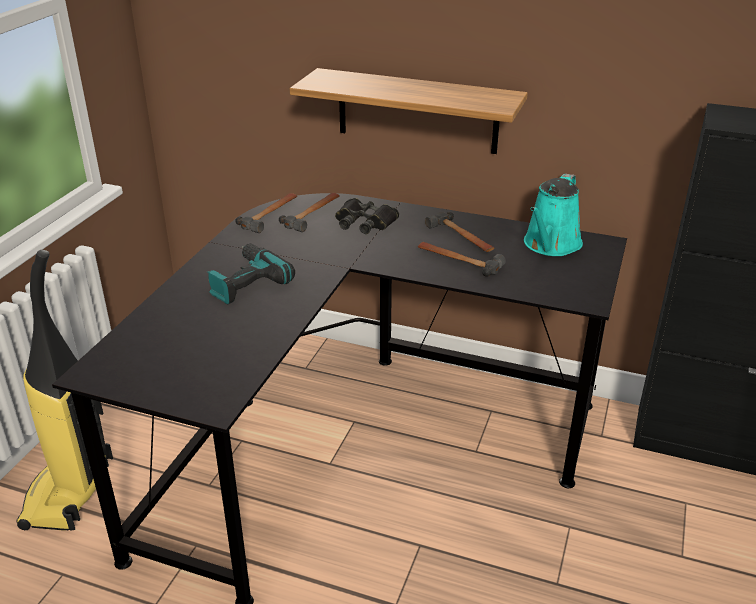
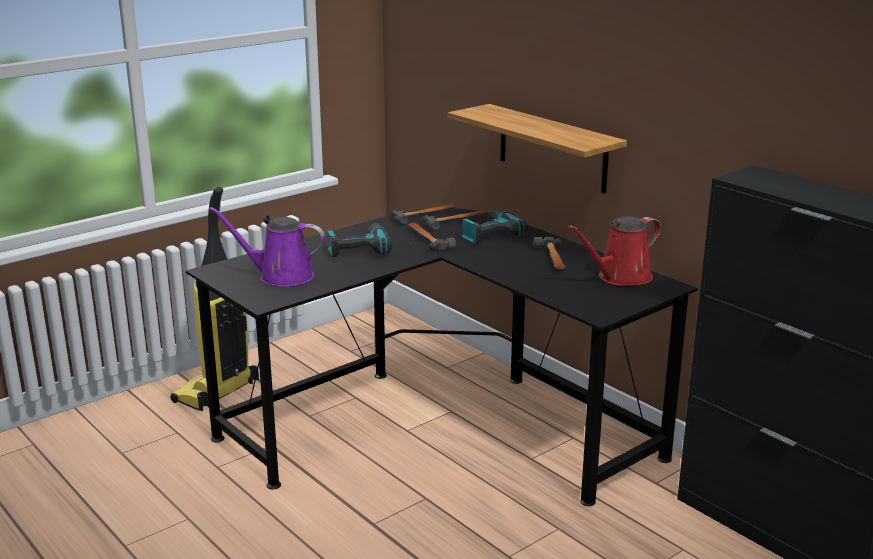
camera: 30 degrees right, 10 degrees down
(193, 354) = (280, 276): none -> purple watering can
(364, 222) = (489, 234): black binoculars -> power drill
(458, 261) = (529, 270): hammer -> hammer (428, 239)
(550, 245) = (620, 277): turquoise watering can -> red watering can

